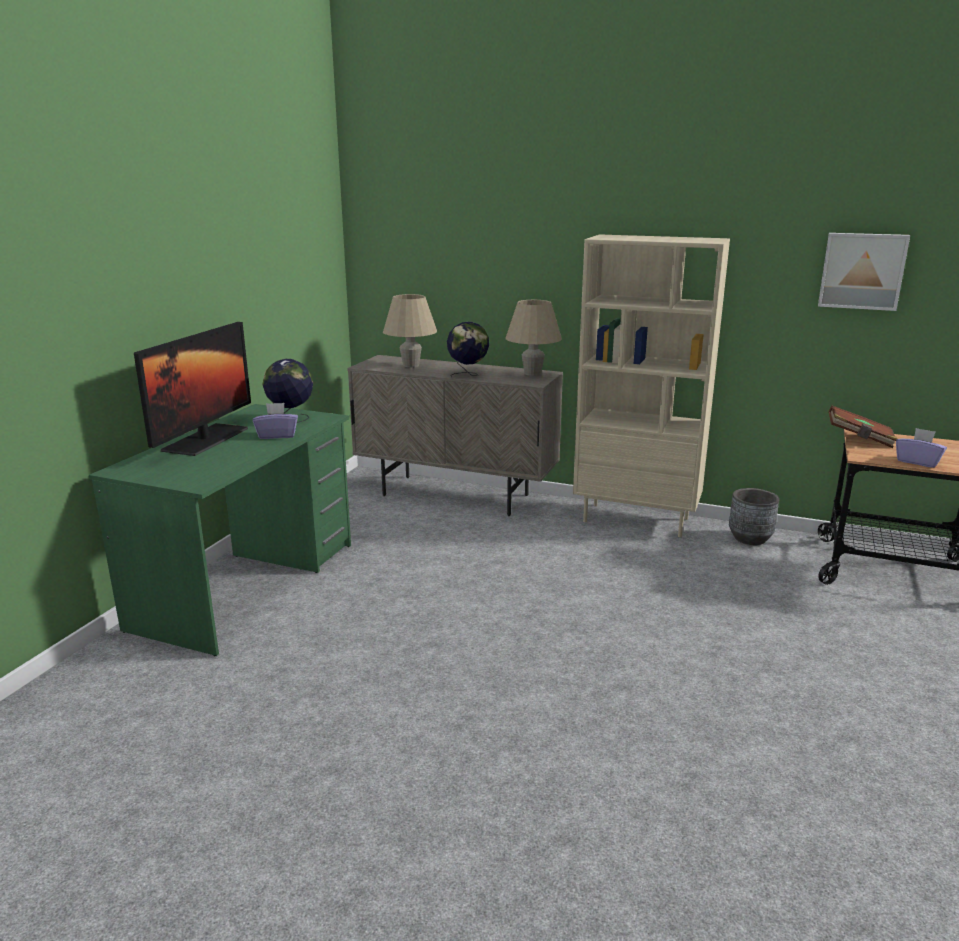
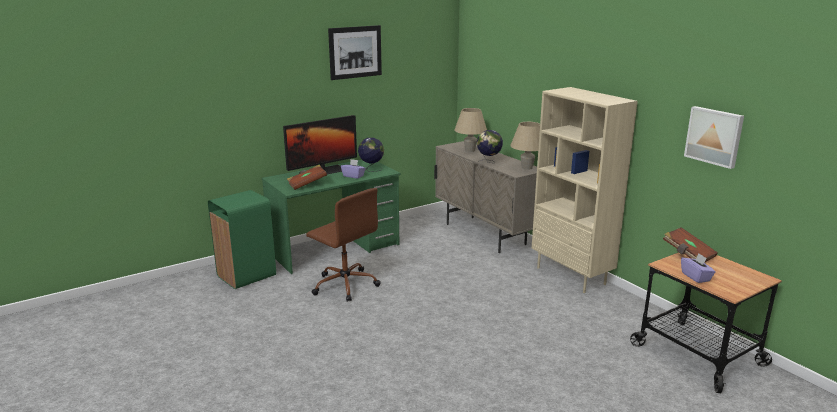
camera: 35 degrees right, 0 degrees up
(124, 692) = (247, 276): none -> green trash can
(212, 200) = (355, 52): none -> picture
(212, 466) = (307, 184): none -> brown book
(343, 640) = (345, 284): none -> brown office chair
(750, 538) = (629, 307): grey planter -> none

